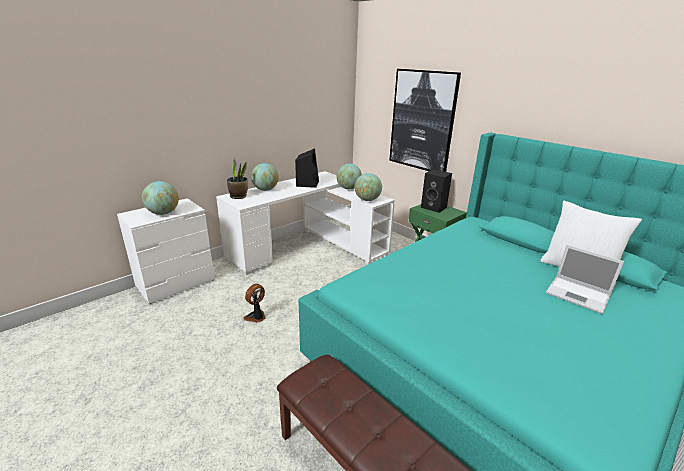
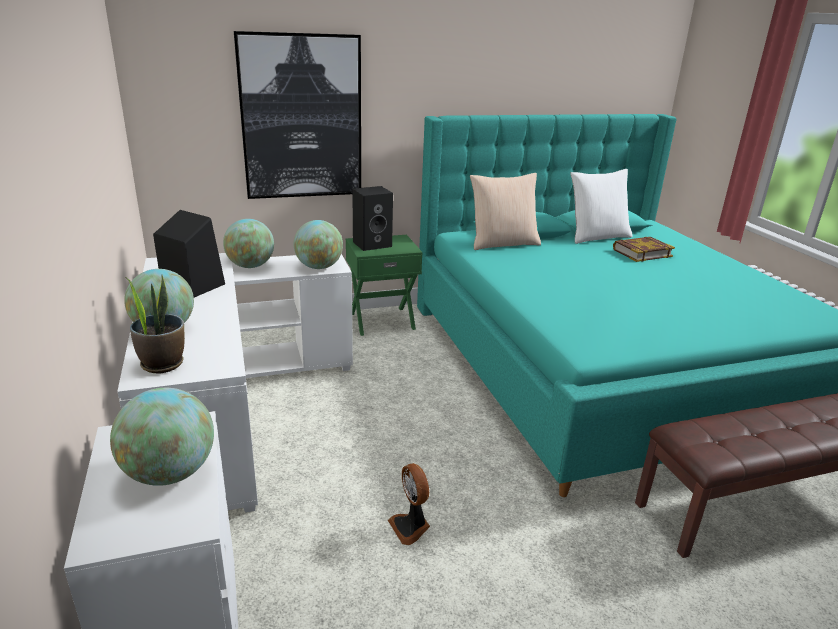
camera: 65 degrees left, 0 degrees up
(486, 236) = (502, 243): none -> beige pillow
(579, 295) = (641, 253): laptop -> book

